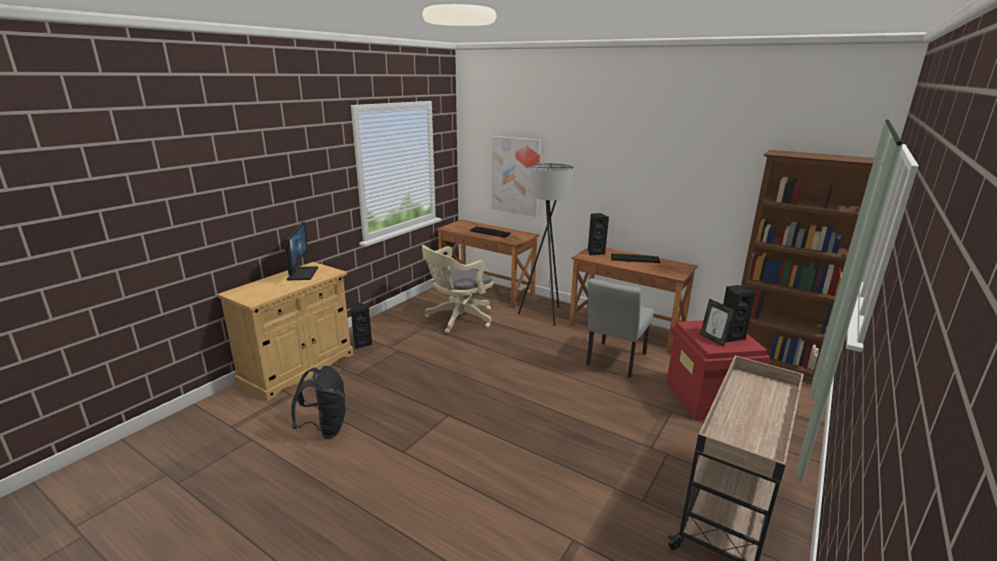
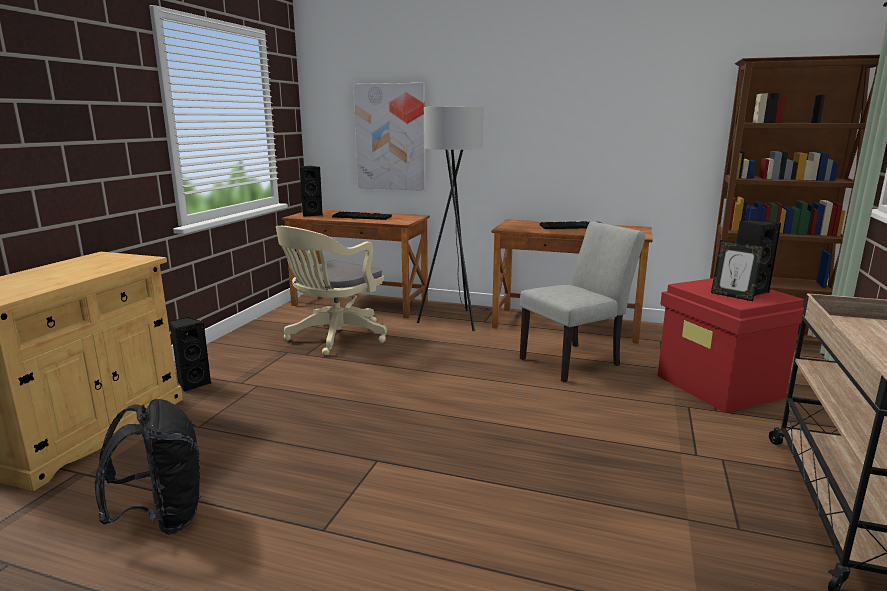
camera: 15 degrees left, 5 degrees down
(302, 273) = (84, 264): monitor -> none
(595, 252) = (517, 224): black speaker -> black speaker (311, 214)
(614, 361) = (575, 360): grey chair -> grey chair turned 135 degrees counterclockwise

